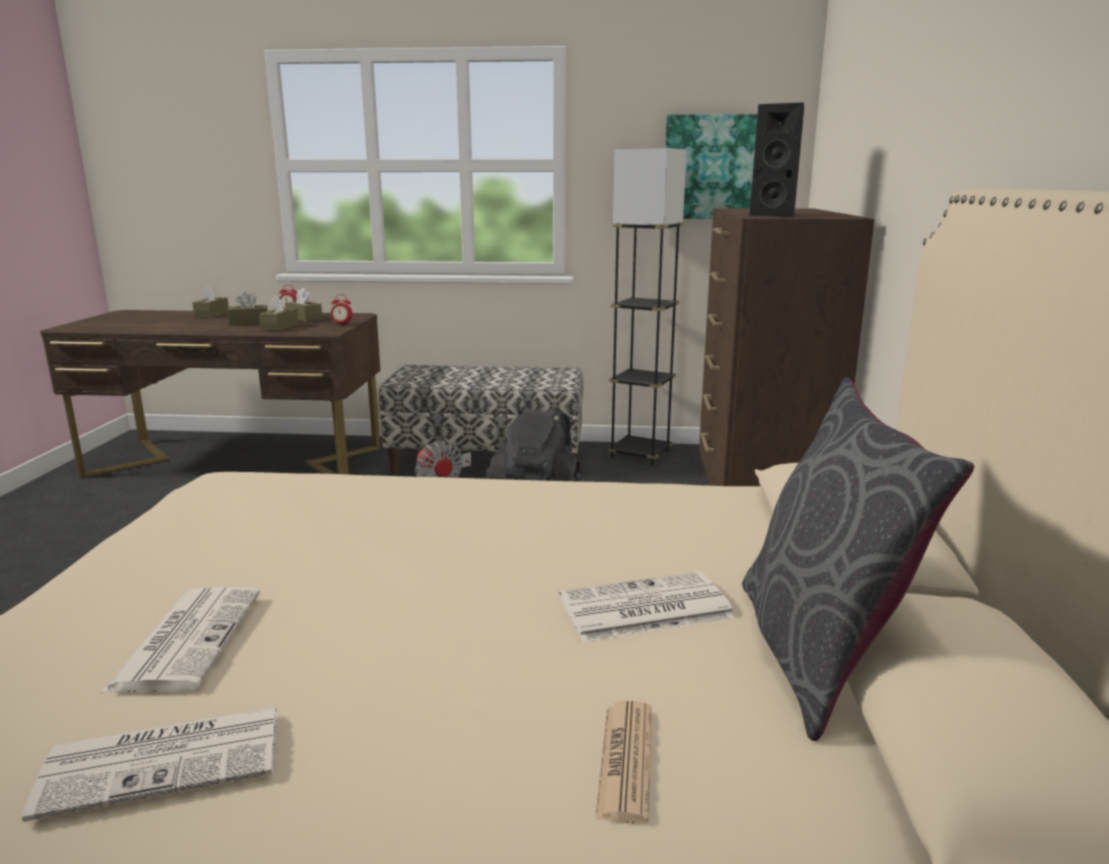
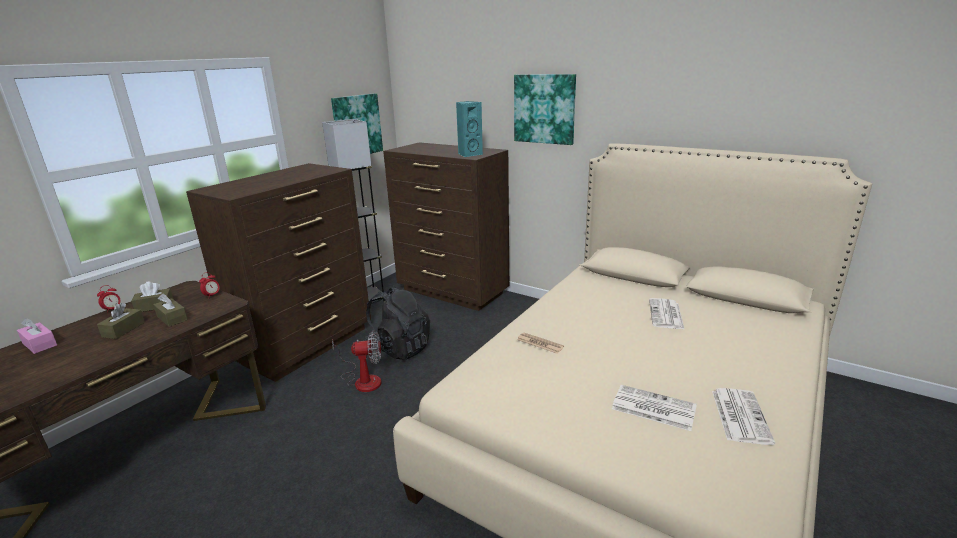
camera: 60 degrees left, 5 degrees up
(212, 315) = (40, 344): brown tissue box -> pink tissue box
(487, 462) = (307, 346): bench -> brown dresser
(625, 760) = (750, 338): newspaper -> newspaper (540, 343)
(776, 215) = (469, 154): black speaker -> turquoise speaker
(818, 652) = (701, 298): grey pillow -> none
(928, 115) = (544, 109): none -> picture

